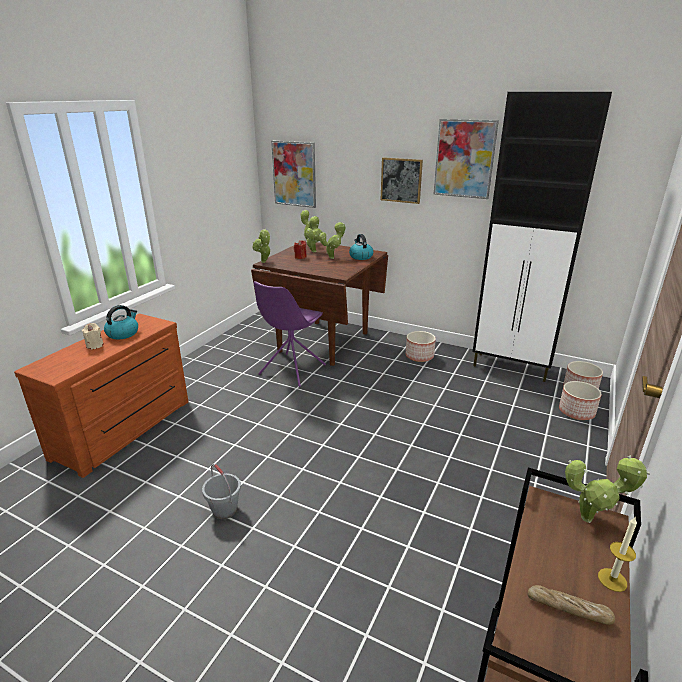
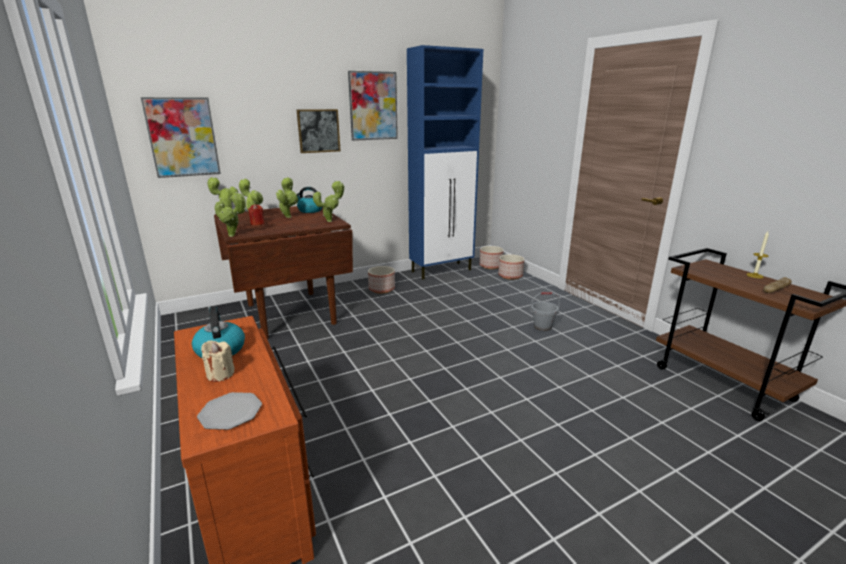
camera: 55 degrees left, 5 degrees down
(56, 364) = (230, 412): none -> plate
(225, 509) = (483, 449): grey bucket -> grey bucket (542, 326)
(291, 370) = (310, 344): purple chair -> none
(512, 367) = (442, 270): black cabinet -> blue cabinet
(591, 519) = (706, 265): potted plant -> potted plant (331, 221)

